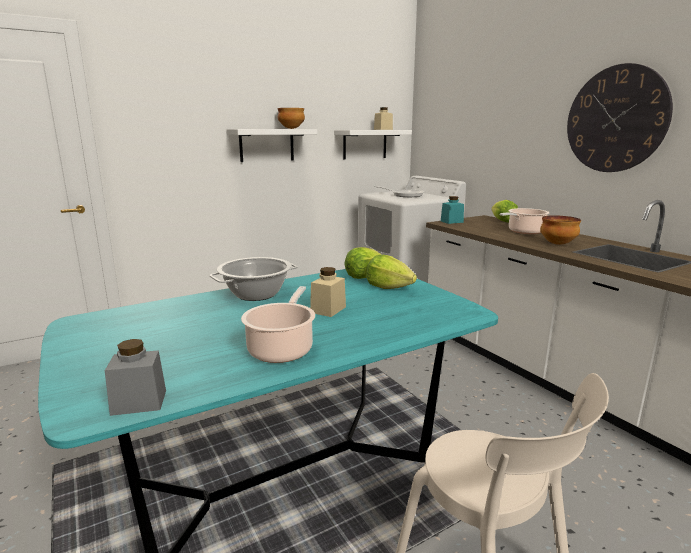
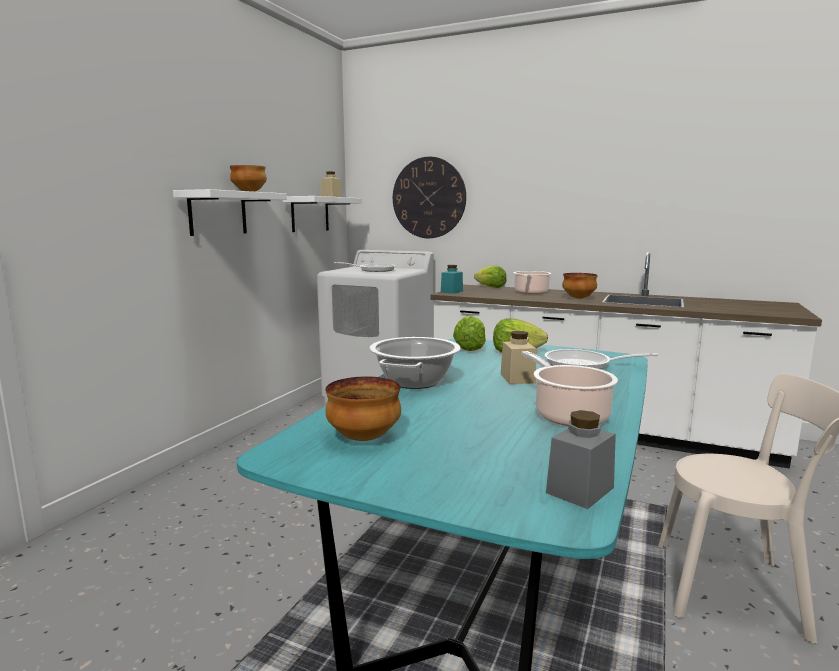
camera: 35 degrees left, 5 degrees down
(132, 325) = (363, 438): none -> bowl
(414, 311) = (583, 365): none -> frying pan
(616, 119) = (590, 187): wall clock -> wall clock (428, 198)

